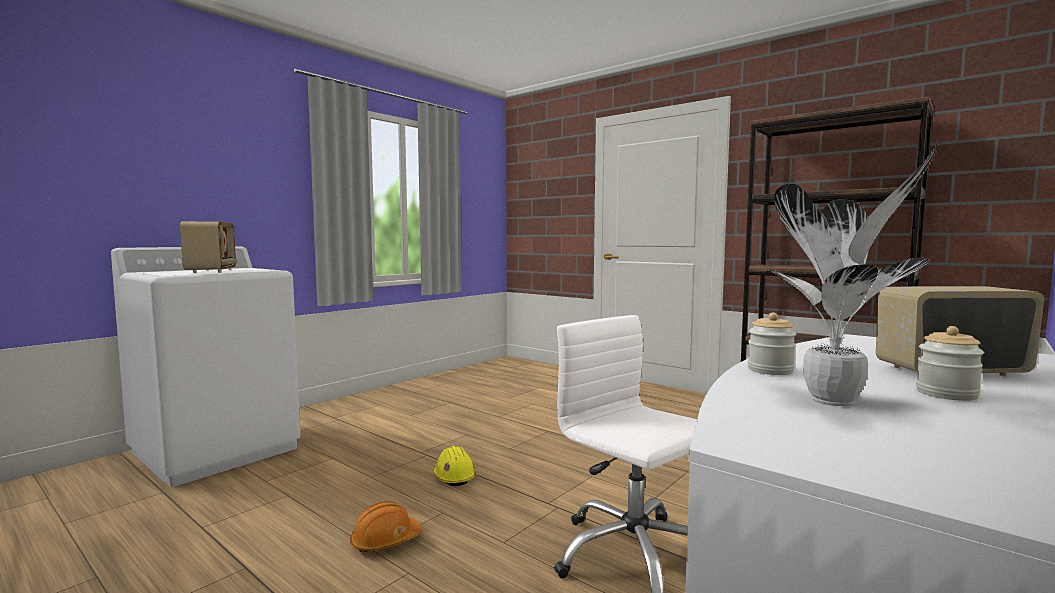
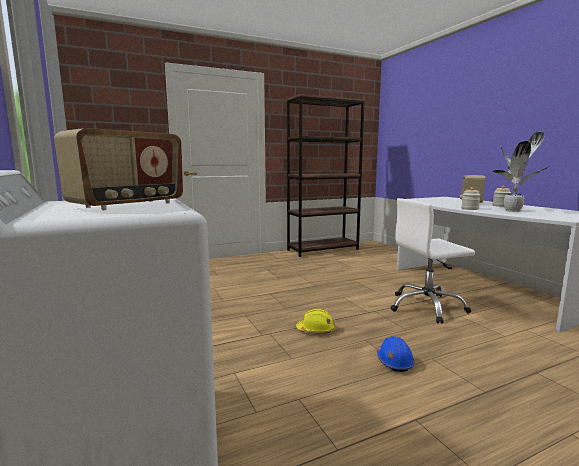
camera: 65 degrees left, 5 degrees up
(212, 271) = (128, 205): radio -> radio turned 120 degrees clockwise
(385, 541) = (394, 362): orange hard hat -> blue hard hat

